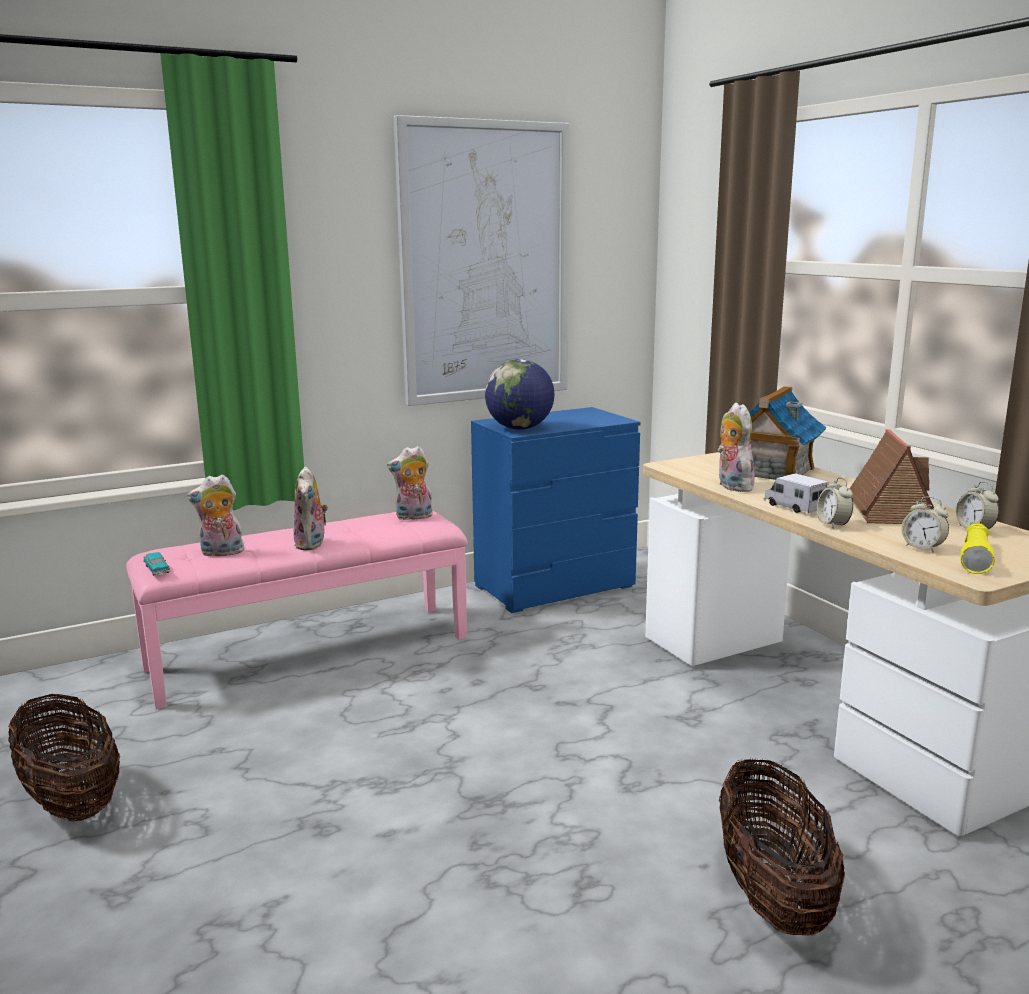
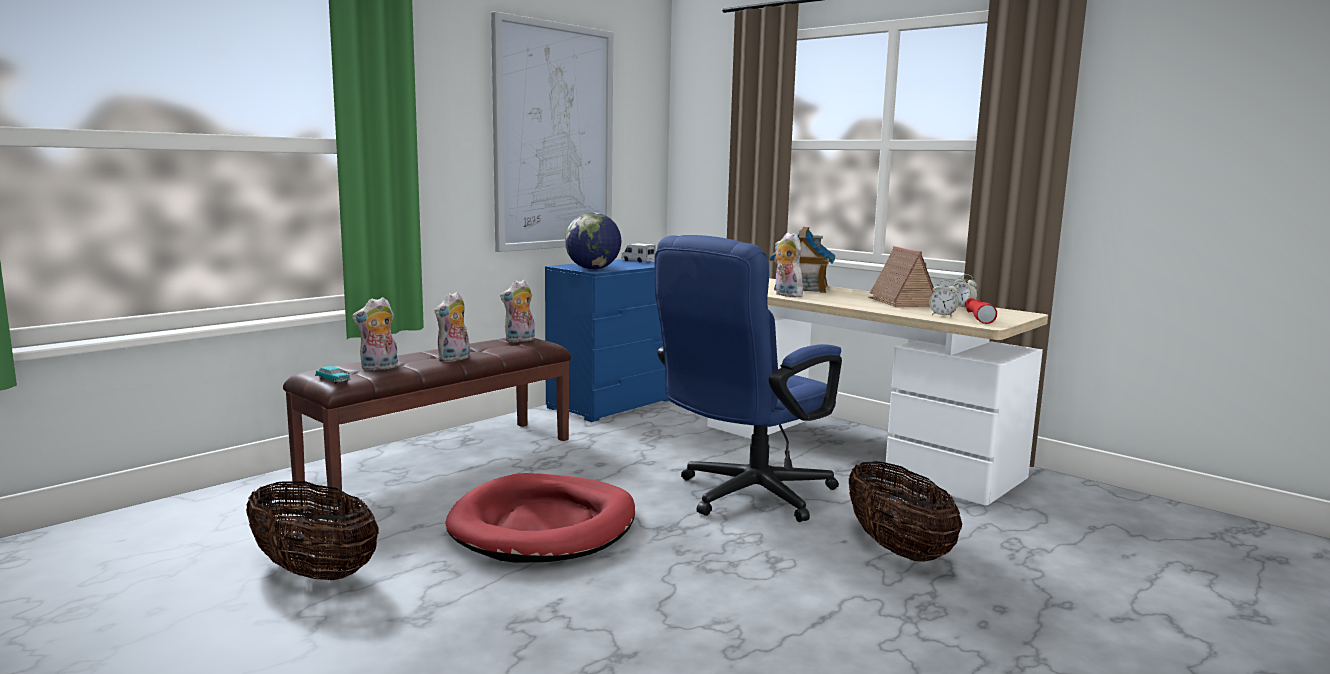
camera: 20 degrees left, 5 degrees down
(310, 652) = (441, 459): pink bench -> brown bench
(312, 544) = (454, 359): plush toy -> plush toy turned 60 degrees clockwise
(348, 772) = (544, 526): none -> red dog bed
(619, 763) = (745, 497): none -> blue office chair
(794, 507) = (840, 302): toy truck -> toy truck (638, 261)
(833, 524) = (876, 308): alarm clock -> none
(975, 557) = (977, 318): yellow flashlight -> red flashlight

